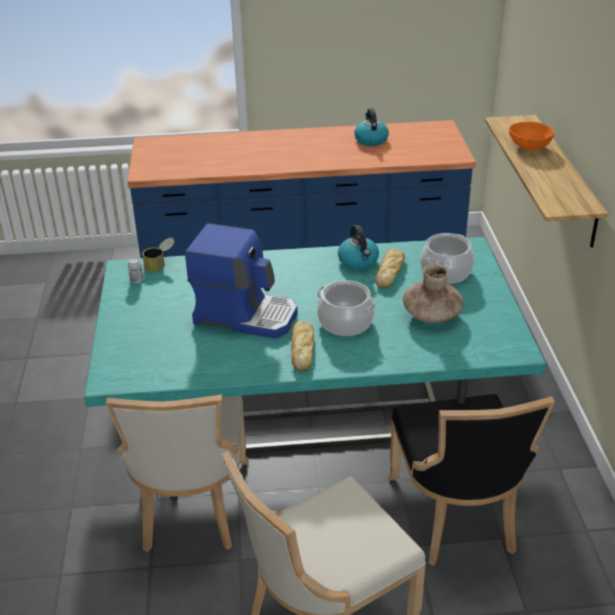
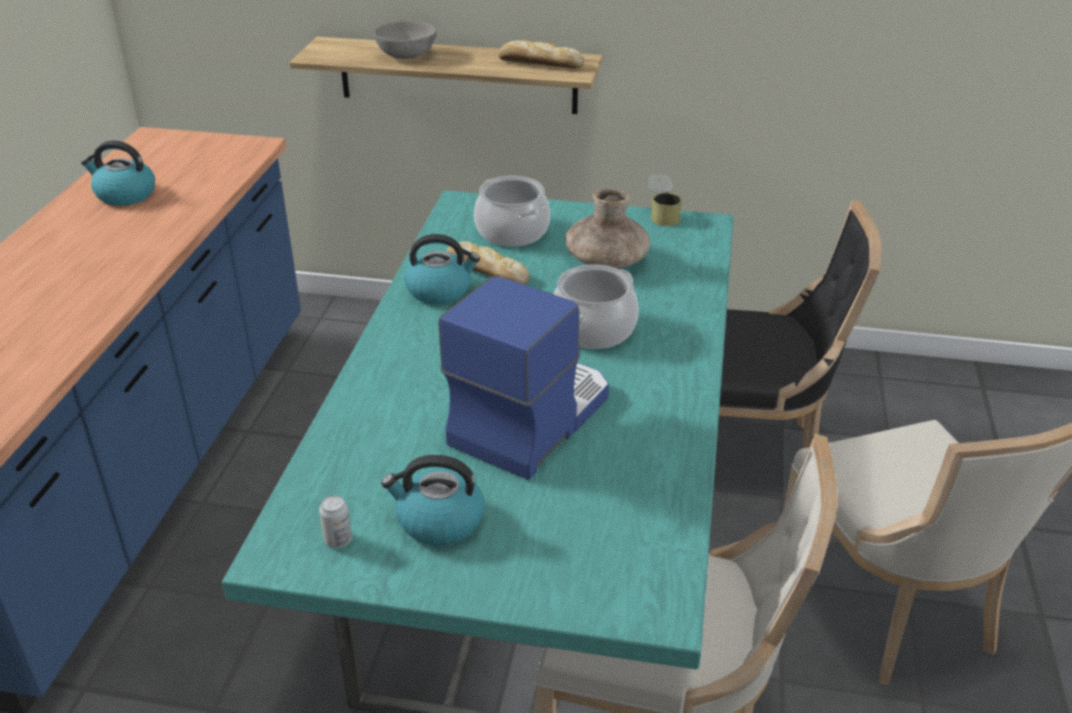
camera: 75 degrees left, 0 degrees up
(156, 304) = (439, 521): none -> kettle
(160, 264) = (298, 500): can -> can (662, 215)
(302, 349) = (643, 377): bread -> bread (538, 63)
(530, 147) = (407, 56): orange bowl -> grey bowl

